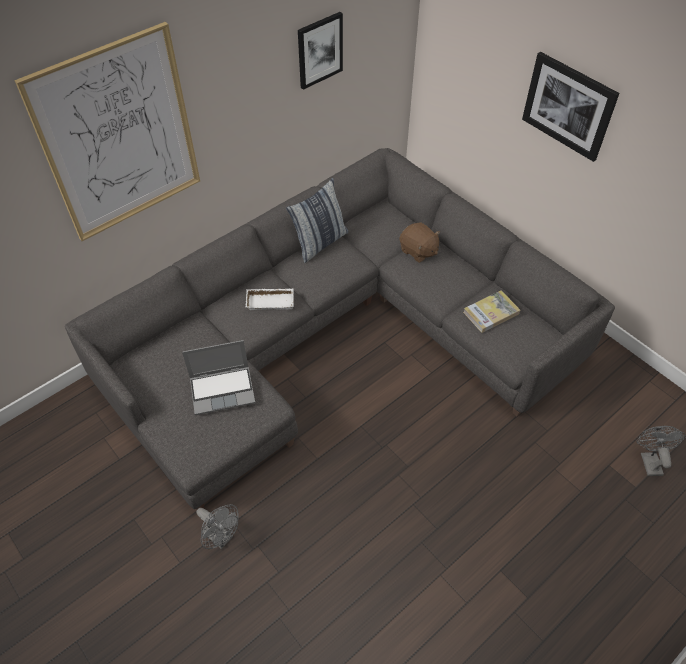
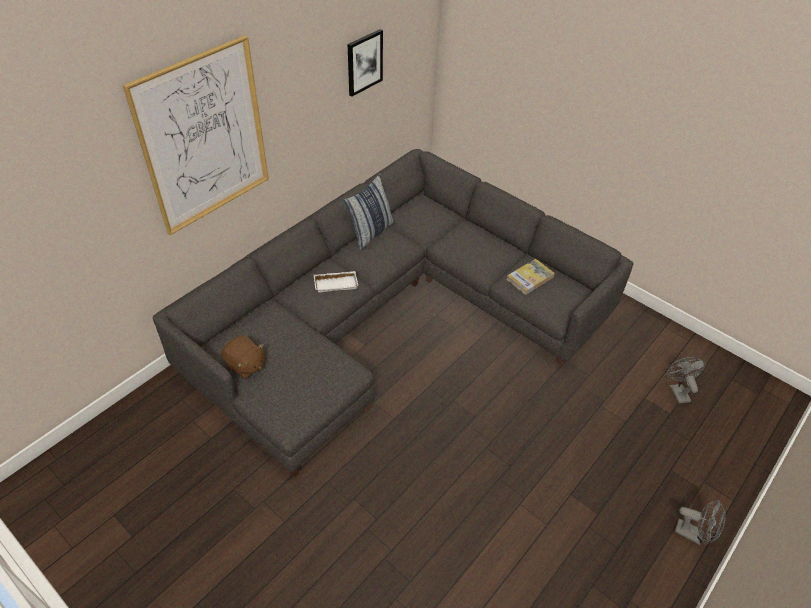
camera: 10 degrees left, 5 degrees down
(221, 537) = (318, 495): grey fan -> grey fan (693, 534)
(223, 390) = (307, 361): laptop -> none
(418, 251) = (458, 233): brown plush toy -> brown plush toy (245, 365)
(568, 106) = (578, 98): picture -> none

